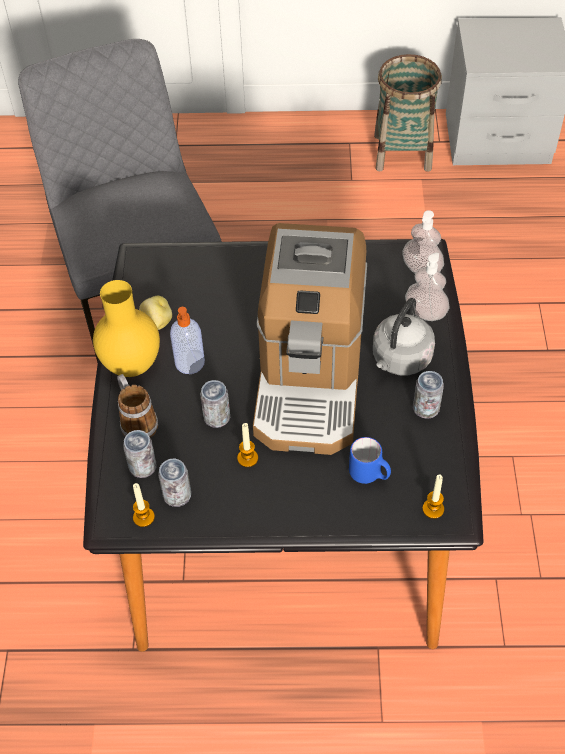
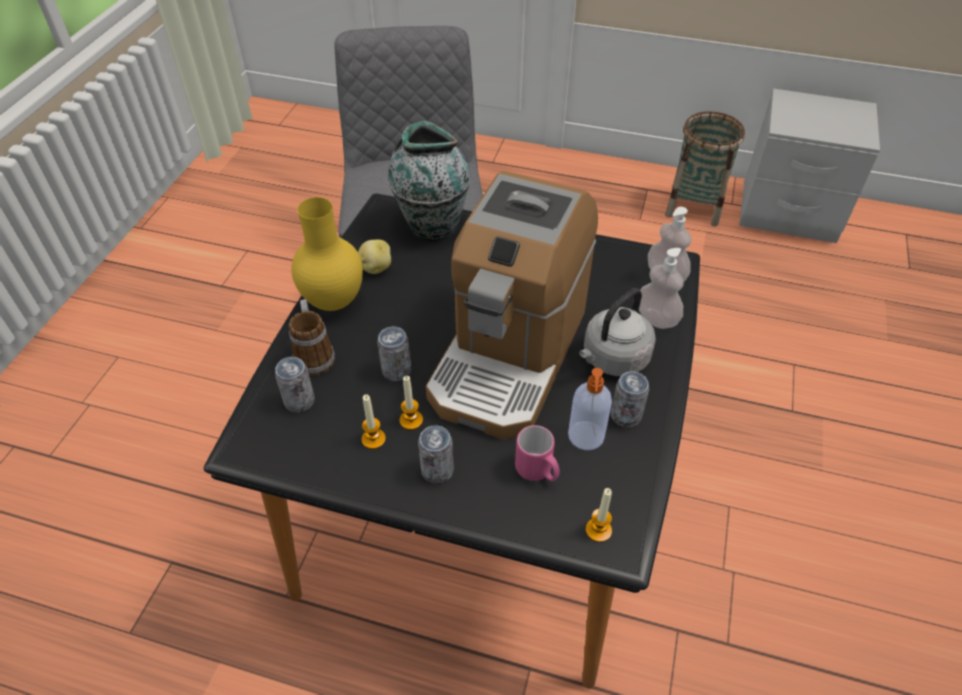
camera: 15 degrees right, 5 degrees down
(143, 517) = (277, 453): candle -> candle (373, 439)
(177, 495) = (321, 439): can -> can (437, 470)
(190, 363) = (391, 313): soap dispenser -> soap dispenser (586, 437)
(192, 266) = (432, 226): none -> vase
(369, 474) = (538, 471): blue mug -> pink mug

